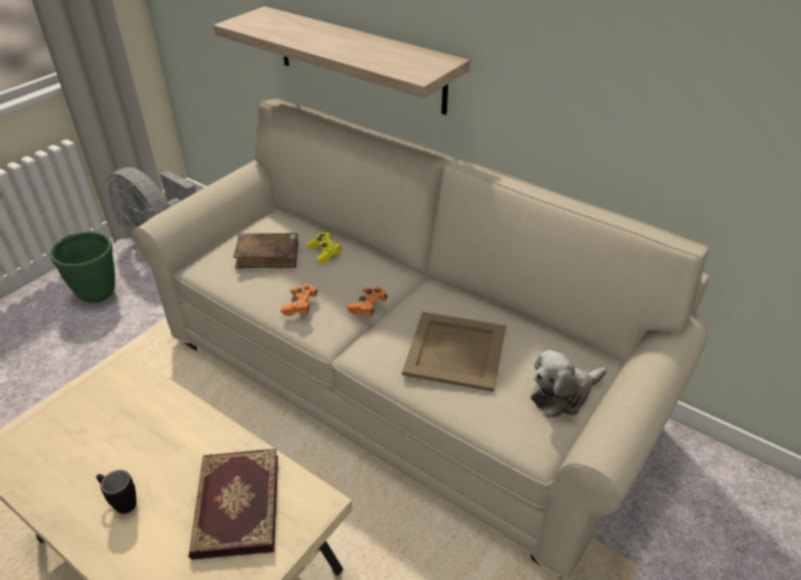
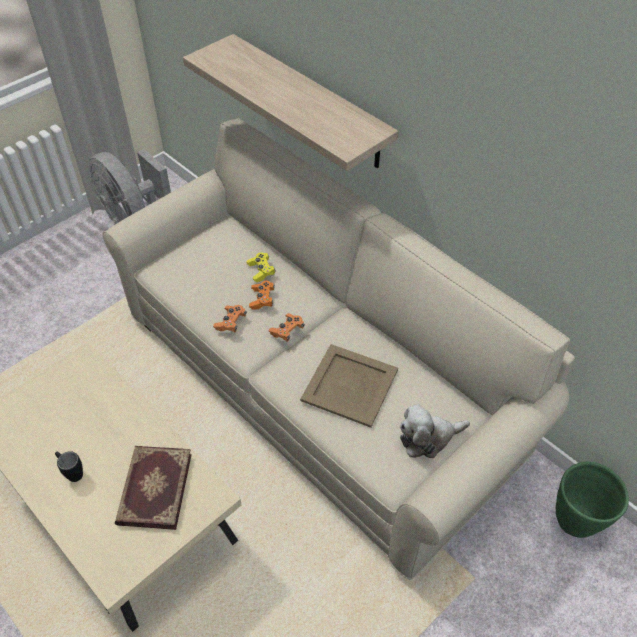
camera: 10 degrees right, 10 degrees up
(98, 294) = (75, 263): green planter -> green planter (576, 521)
(268, 256) = (213, 269): brown book -> none
(331, 279) = (262, 299): none -> orange game controller

